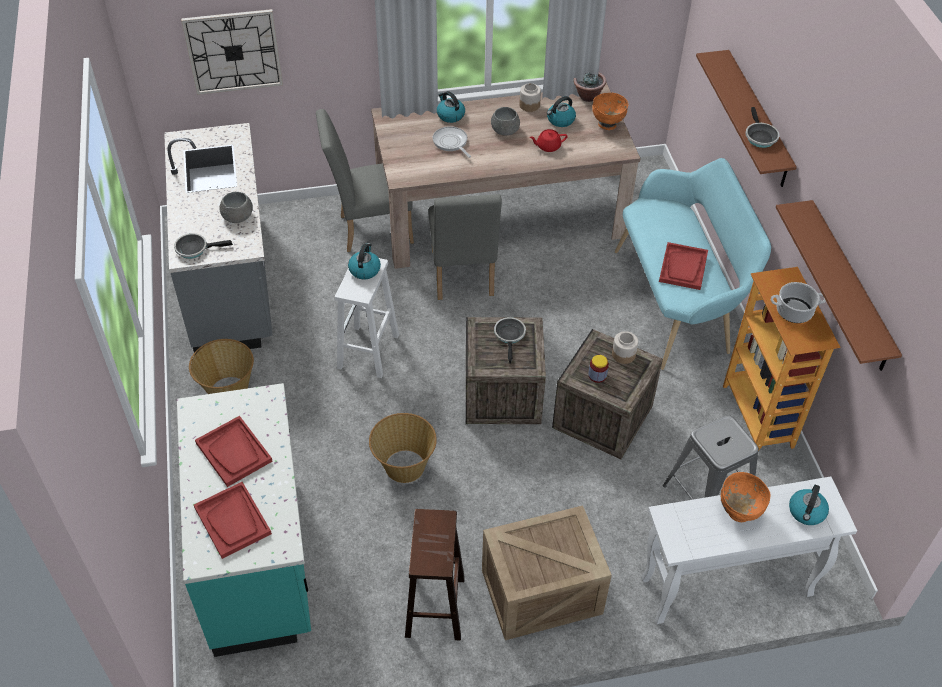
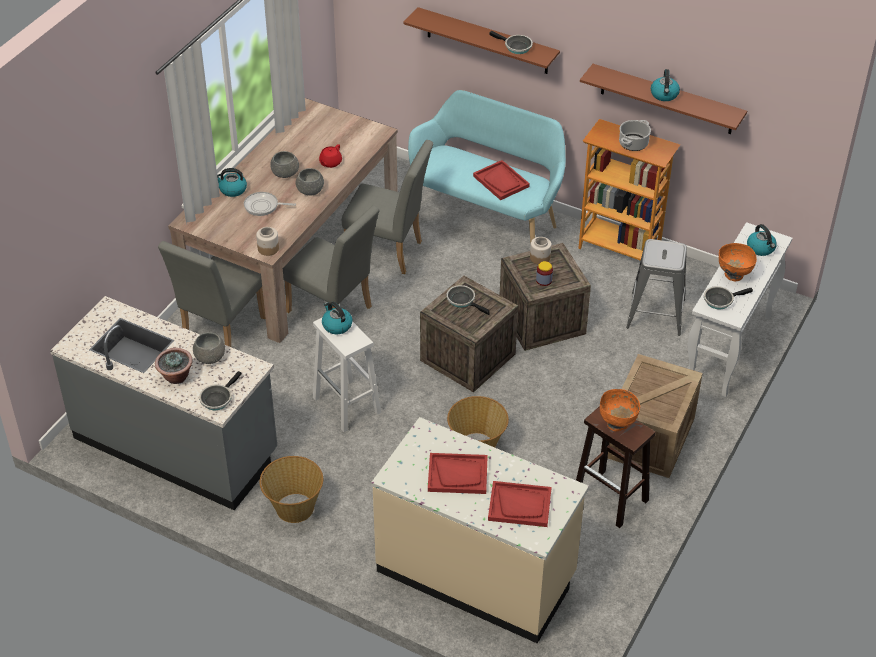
camera: 50 degrees left, 5 degrees down
(233, 51) = (78, 234): wall clock -> none
(259, 559) = (476, 573): turquoise counter -> beige counter
(502, 155) = (310, 190): none -> grey bowl
(529, 105) = (274, 145): jar -> jar (268, 248)
(560, 120) = (311, 141): kettle -> kettle (664, 95)
(567, 266) = (389, 252): none -> grey chair
(588, 96) = (303, 113): potted plant -> potted plant (176, 377)
(607, 125) = (345, 122): orange bowl -> orange bowl (617, 424)
(689, 522) = (720, 300): none -> frying pan

